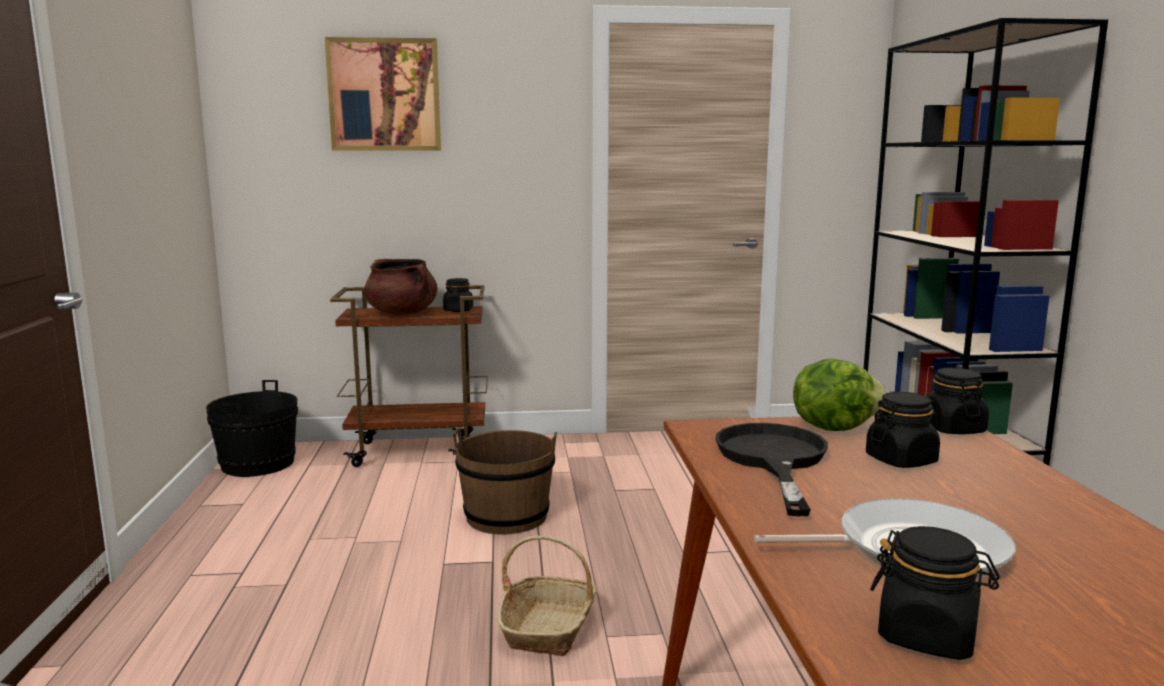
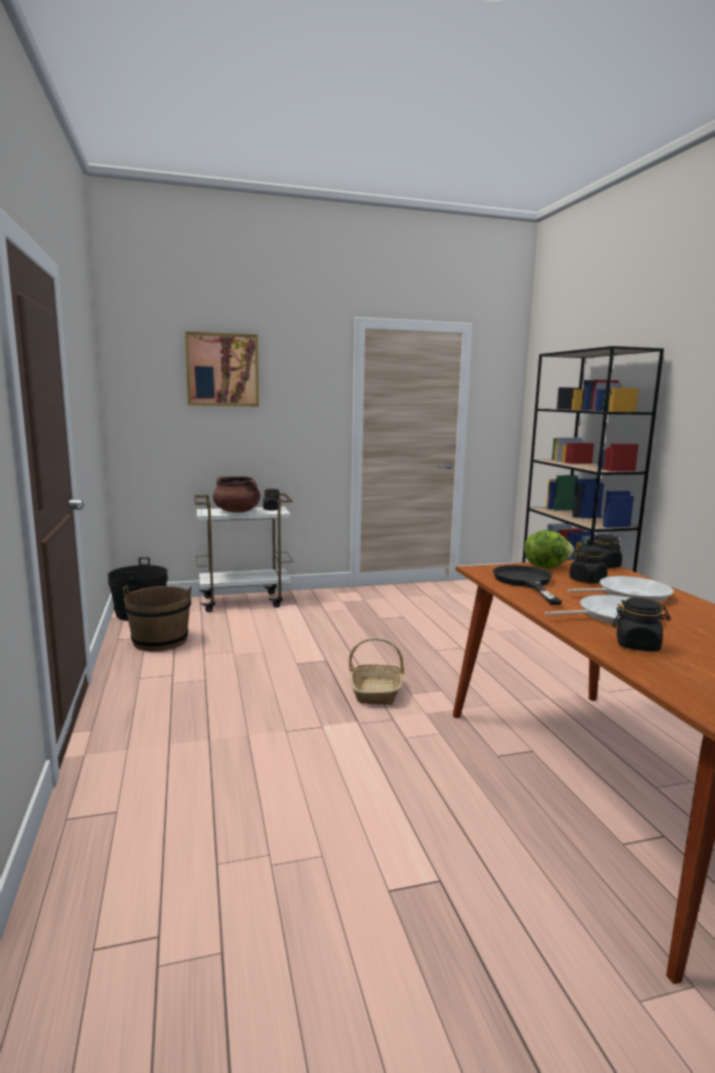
camera: 10 degrees left, 0 degrees up
(419, 452) = (245, 602): brown cart -> white cart
(506, 516) = (321, 636): brown bucket -> brown bucket (160, 641)
(974, 496) = (629, 594): none -> frying pan

